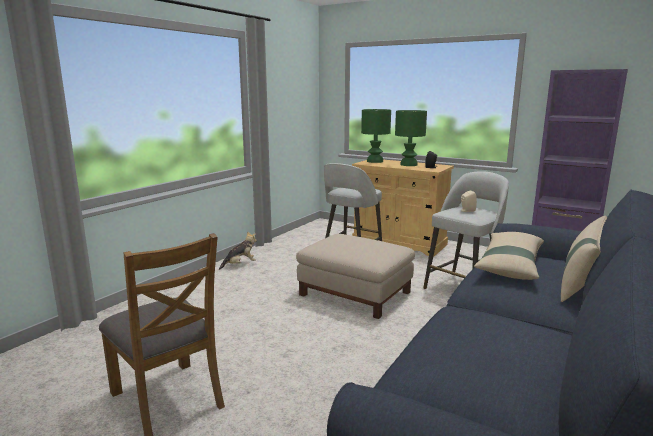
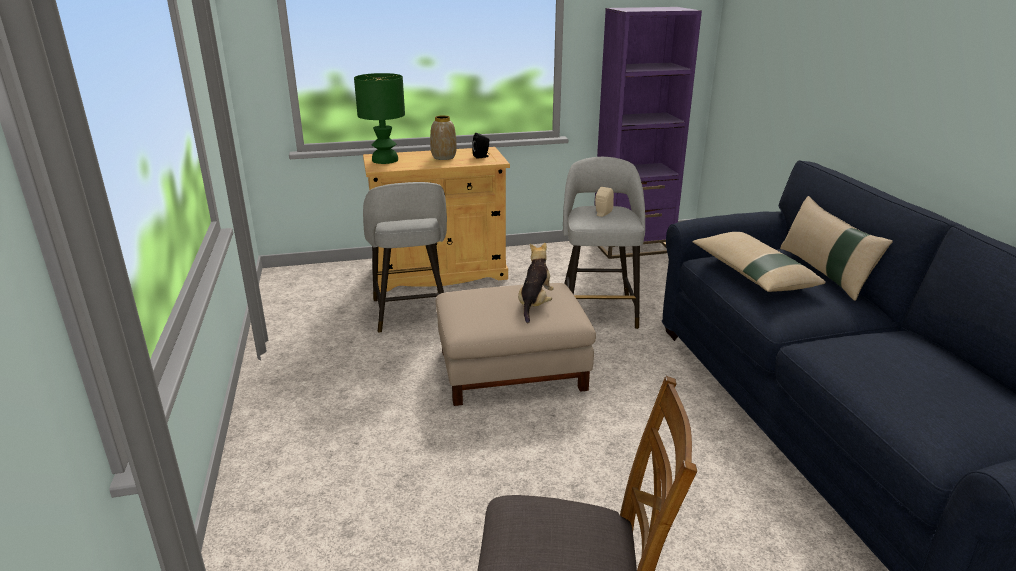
camera: 45 degrees left, 10 degrees up
(240, 265) = (283, 400): plush toy -> plush toy (535, 304)
(408, 165) = (444, 157): green table lamp -> vase

